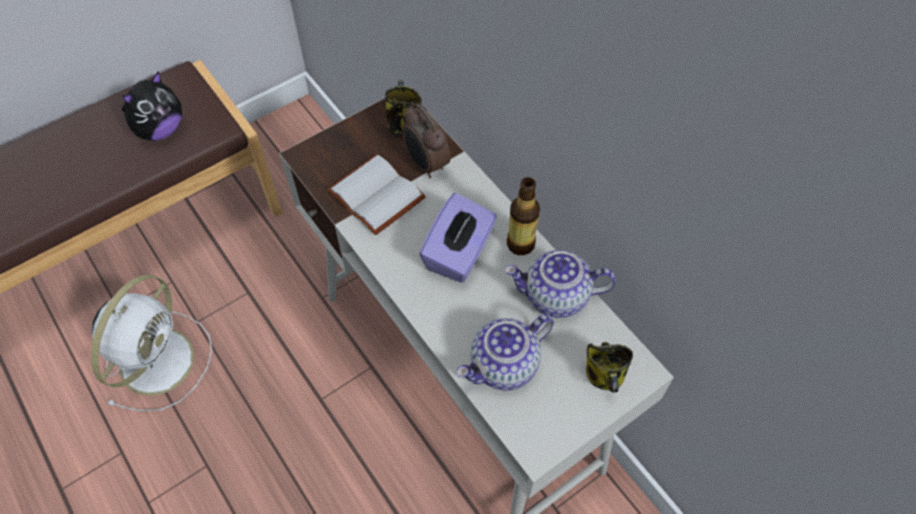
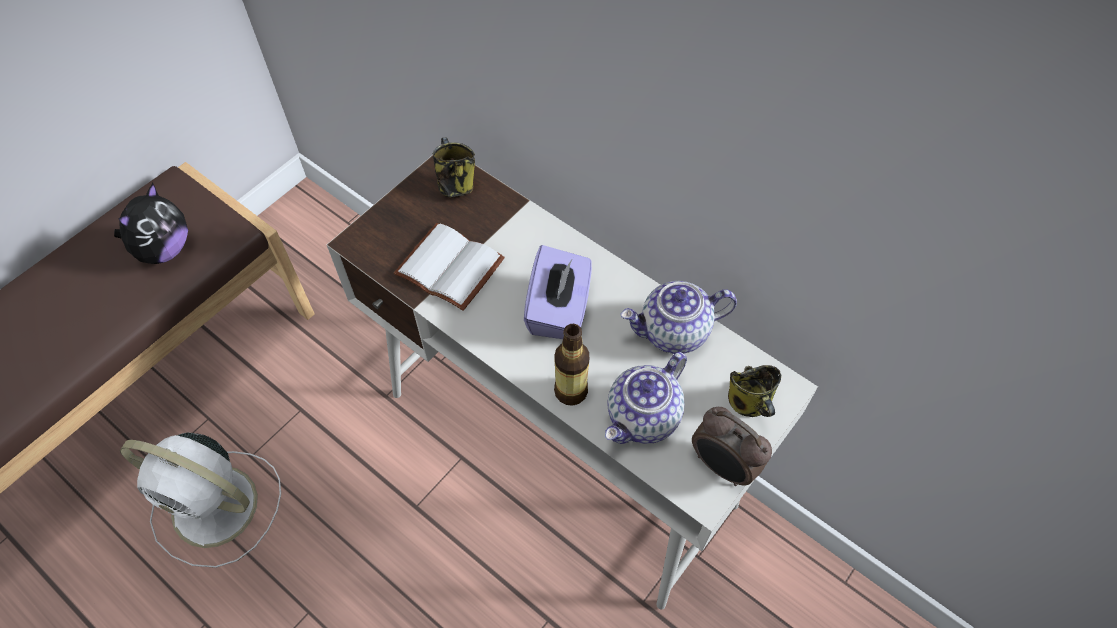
camera: 15 degrees left, 0 degrees up
(159, 358) = (218, 507): white fan -> white fan turned 105 degrees clockwise
(426, 164) = (493, 222): alarm clock -> alarm clock (722, 466)
(520, 244) = (620, 285): bottle -> bottle (571, 391)

